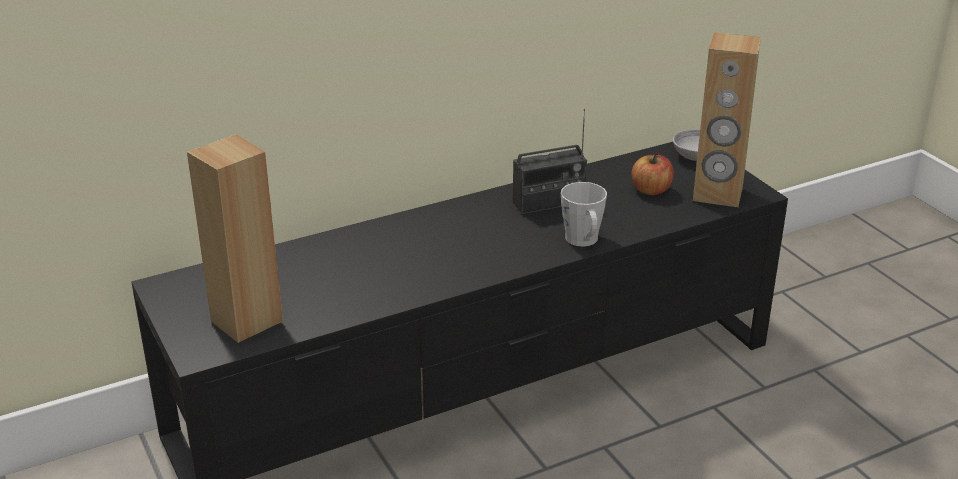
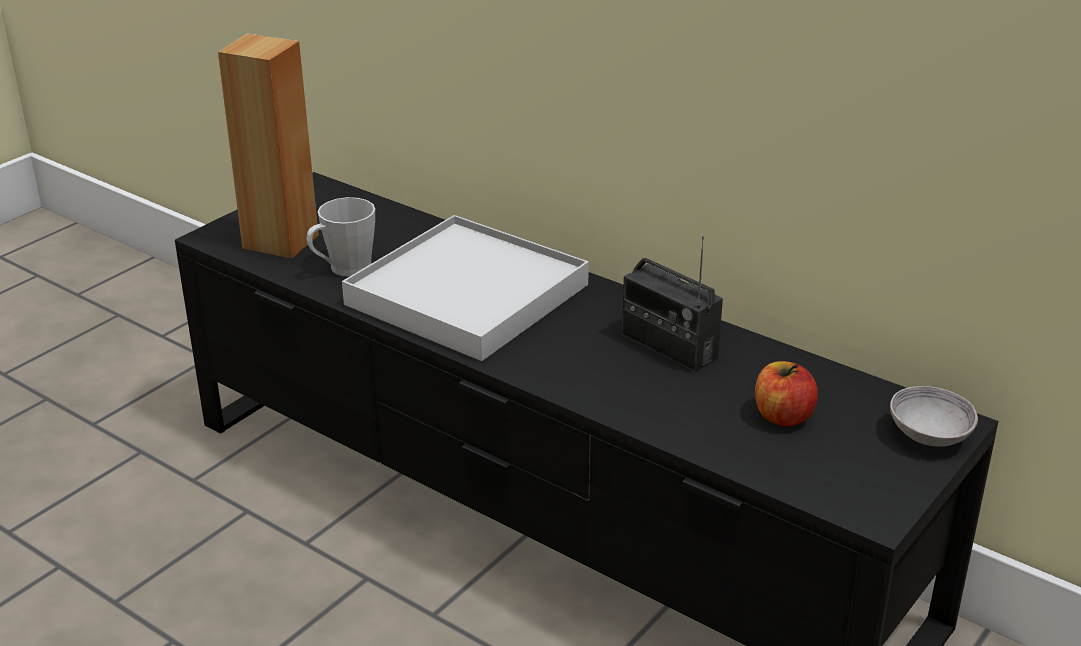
camera: 65 degrees right, 0 degrees up
(417, 257) = (466, 295): none -> white tray
(583, 241) = (595, 393): grey mug -> grey mug (343, 269)
(717, 194) = (831, 477): brown speaker -> none

